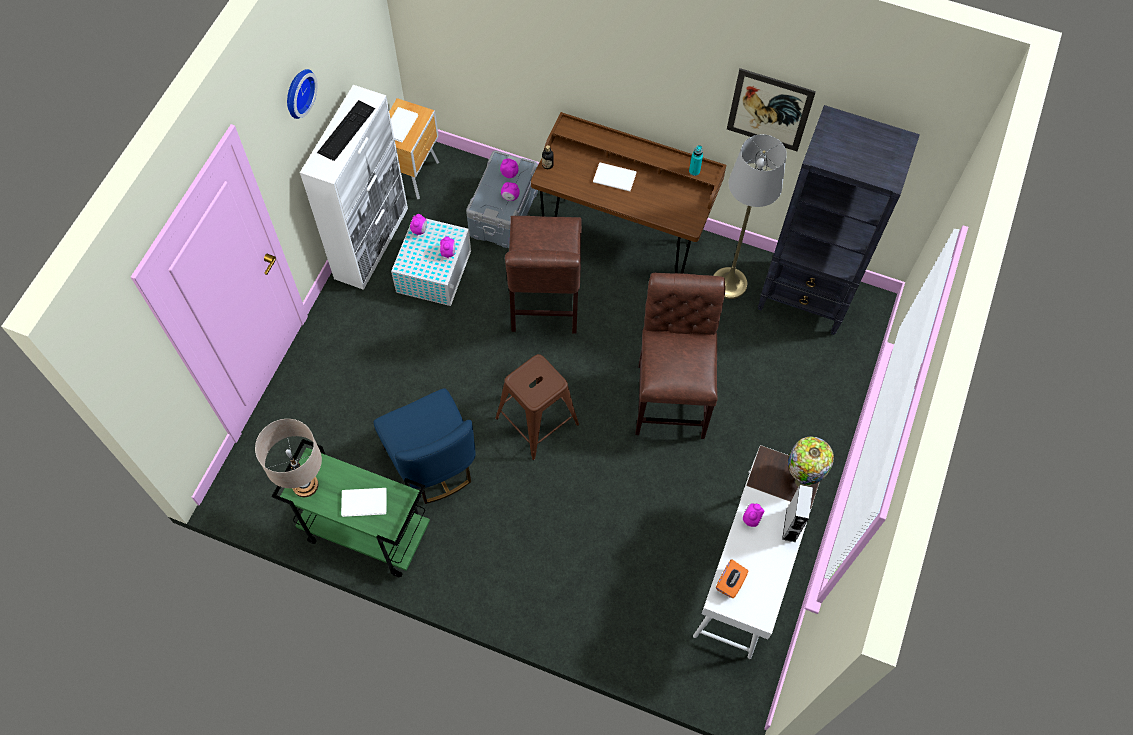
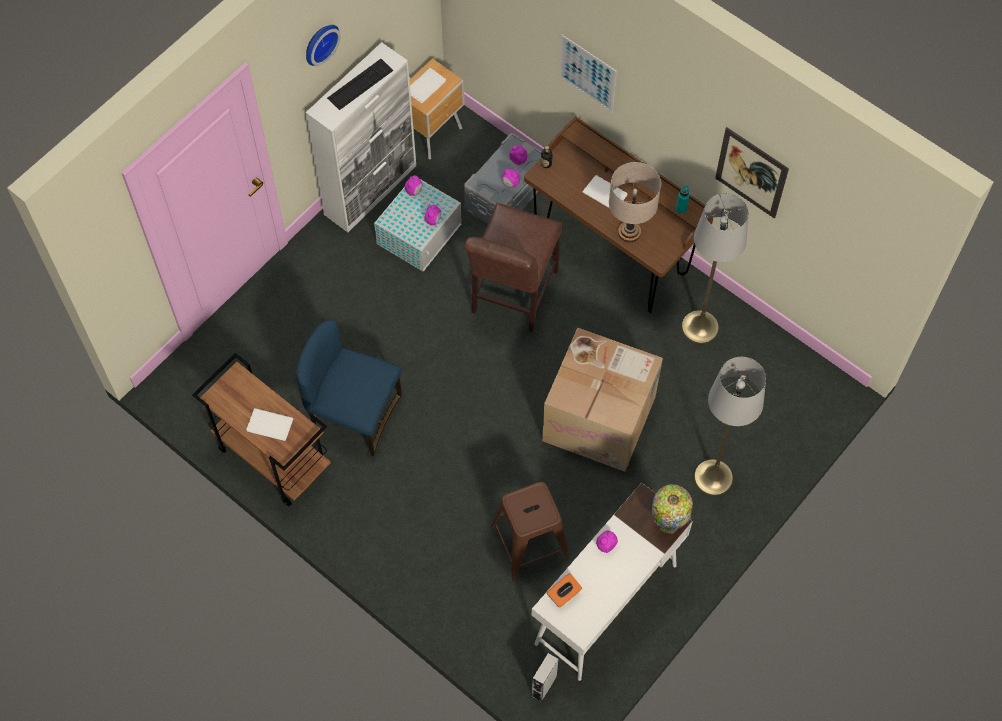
camera: 20 degrees right, 0 degrees up
(305, 485) = (225, 394): beige table lamp -> beige table lamp (629, 232)
(365, 533) = (272, 457): green cart -> brown cart
(432, 462) = (354, 413): blue chair -> blue chair turned 120 degrees clockwise
(537, 421) = (464, 404): brown stool -> brown stool (529, 543)
(570, 60) = (587, 73): none -> picture
(671, 395) = (601, 418): brown chair -> cardboard box
(791, 525) = (640, 562): grey speaker -> grey speaker (544, 686)
(797, 419) = (713, 477): none -> grey floor lamp
(805, 298) = (770, 363): black bookcase -> none

